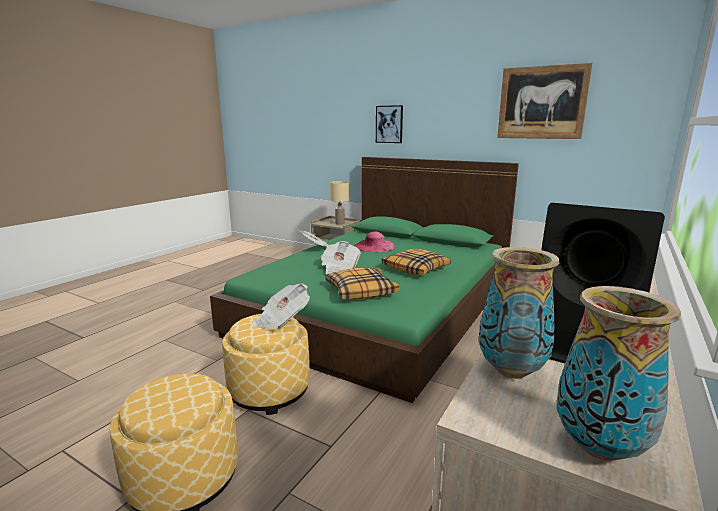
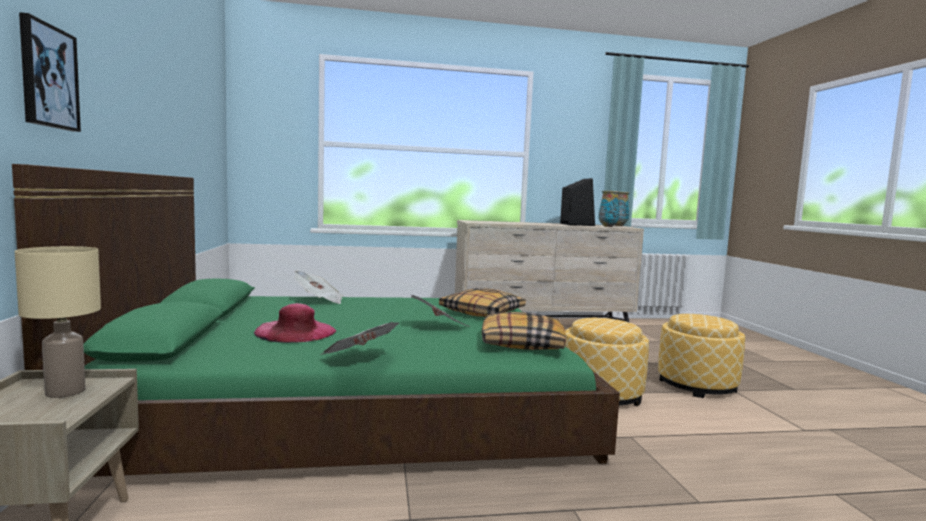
camera: 130 degrees left, 10 degrees down
(281, 320) = (589, 320): newspaper -> newspaper (319, 300)
(416, 269) = (377, 307): pillow -> pillow (521, 343)
(541, 103) = (185, 97): picture -> none

